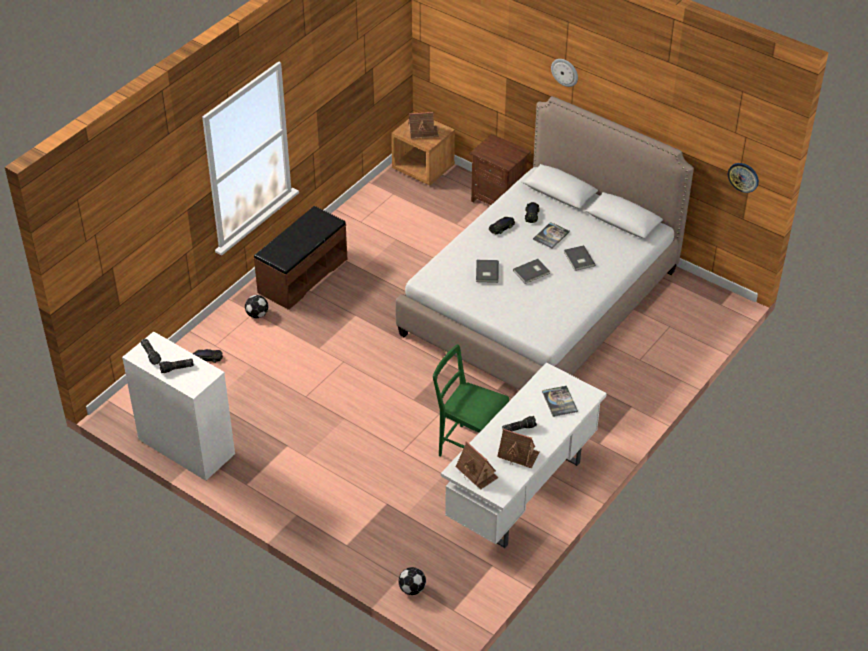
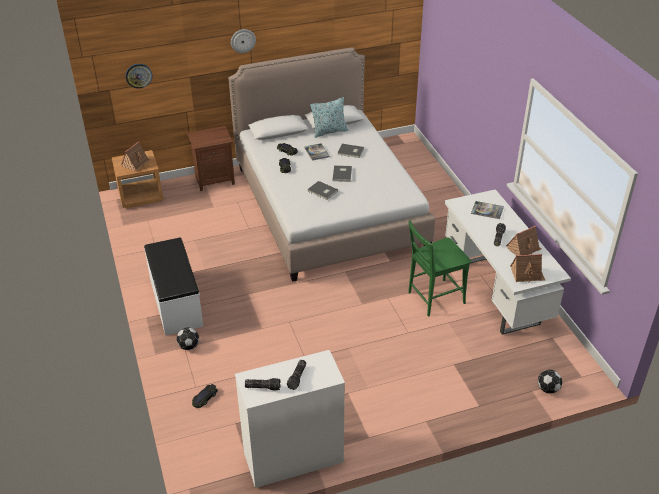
camera: 55 degrees left, 5 degrees down
(302, 275) = (175, 302): brown bench -> white bench
(599, 226) = (329, 131): none -> pillow
(743, 177) = (396, 41): wall clock -> wall clock (138, 75)

